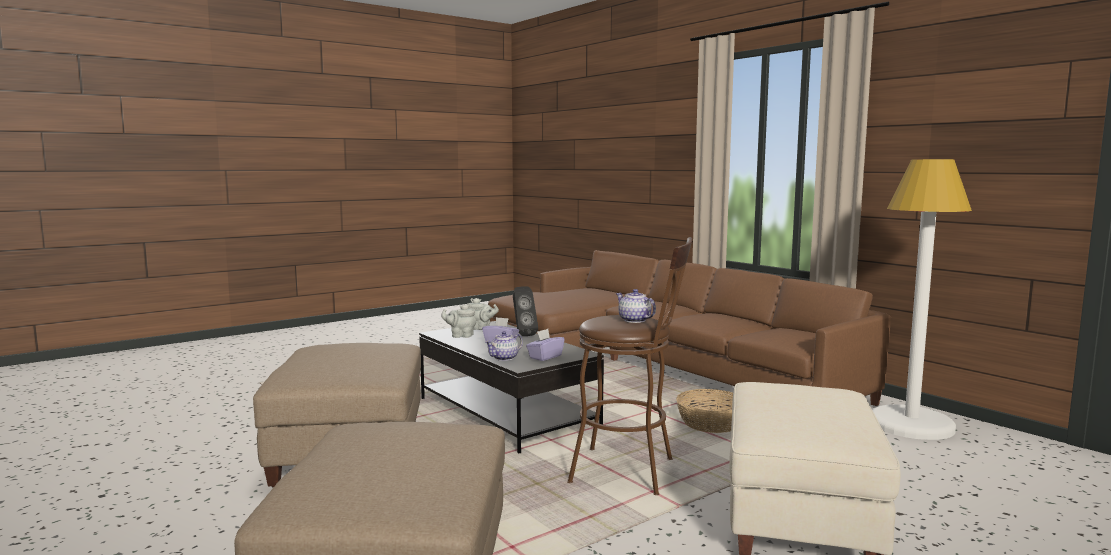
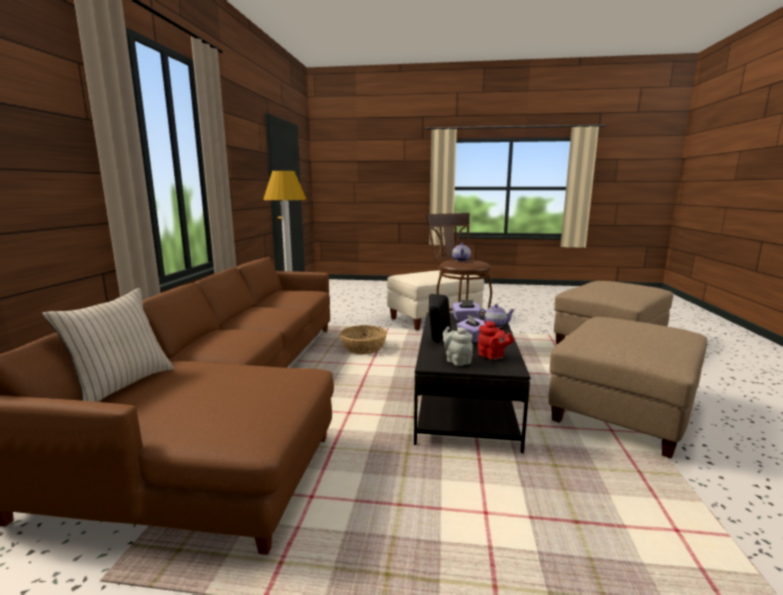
camera: 135 degrees left, 5 degrees up
(460, 335) = (492, 357): grey teapot -> red teapot
(610, 290) = (122, 385): none -> beige pillow

